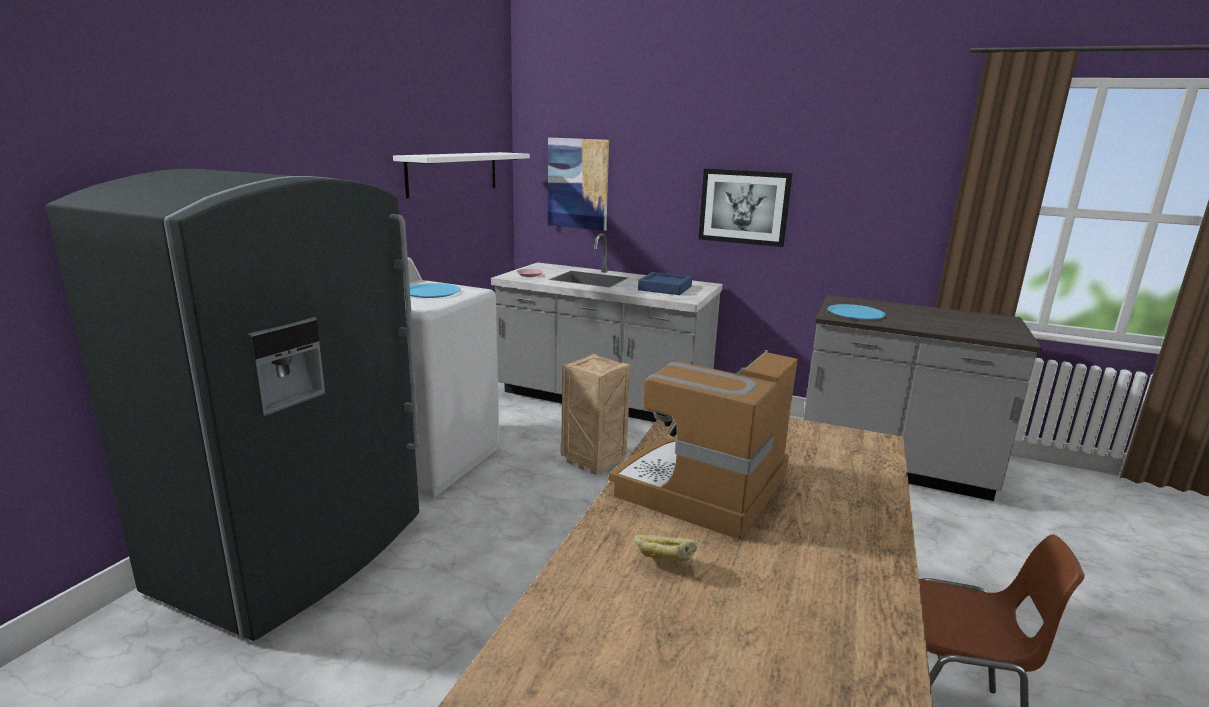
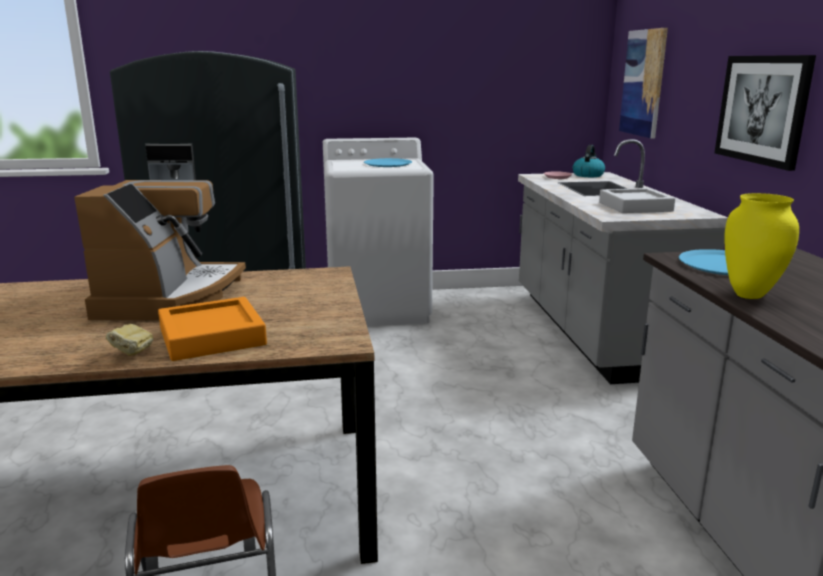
camera: 60 degrees right, 0 degrees up
(453, 173) = (503, 69): white shelf -> none
(538, 268) = (588, 175): none -> kettle
(595, 461) = (466, 361): crate -> none
(664, 563) = (47, 302): bread -> bread (132, 355)
(665, 288) = (635, 206): blue tray -> grey tray
(704, 487) = (170, 297): coffee machine -> coffee machine turned 90 degrees clockwise
(843, 485) = (212, 336): none -> orange tray
(917, 325) = (751, 295): none -> yellow vase

